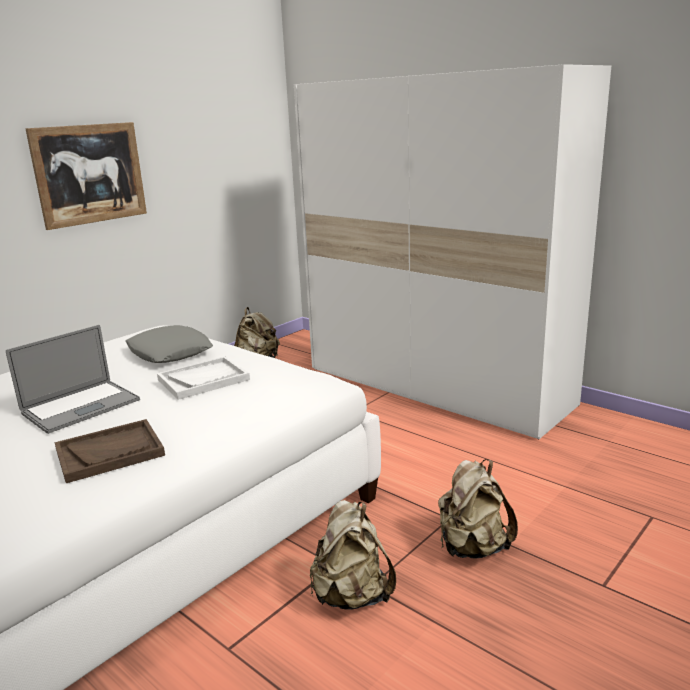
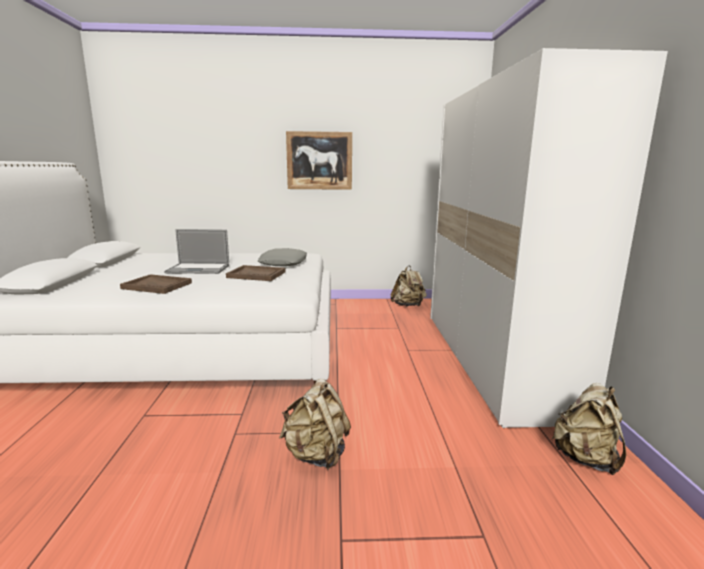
camera: 45 degrees right, 5 degrees down
(203, 379) = (256, 275): white tray -> brown tray
(352, 595) = (219, 431): beige backpack -> beige backpack (586, 458)

